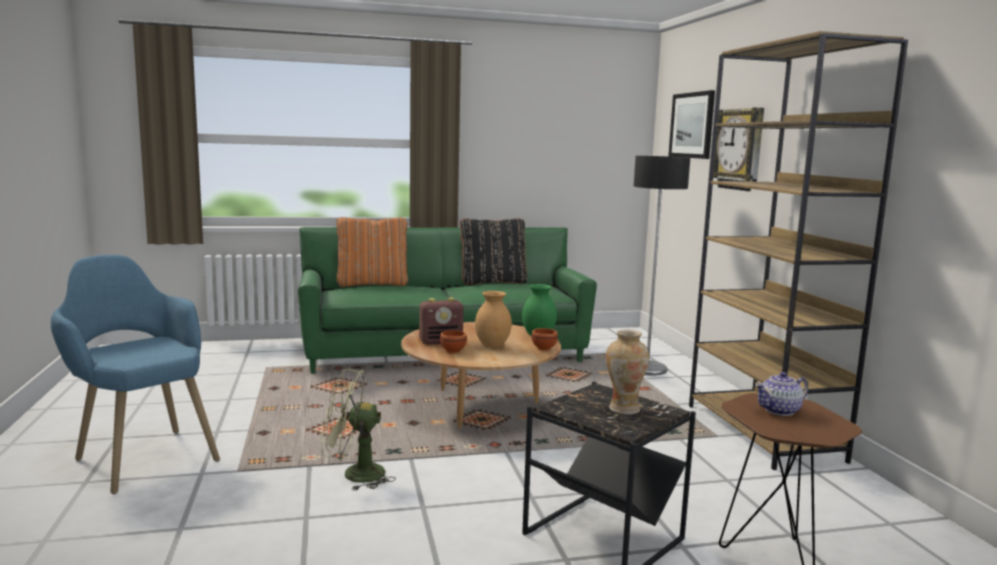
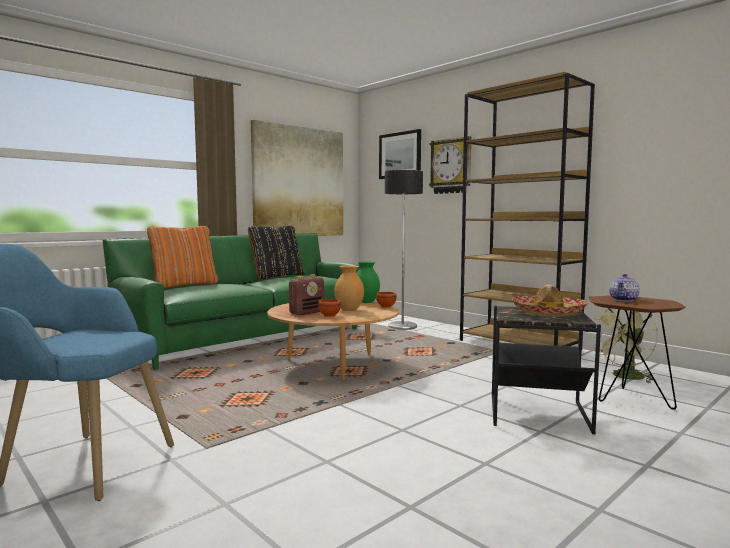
camera: 30 degrees left, 5 degrees down
(354, 474) = (315, 424): green fan -> green fan (625, 377)
(554, 159) = (299, 182): none -> picture
(623, 409) = (548, 313): vase -> hat

